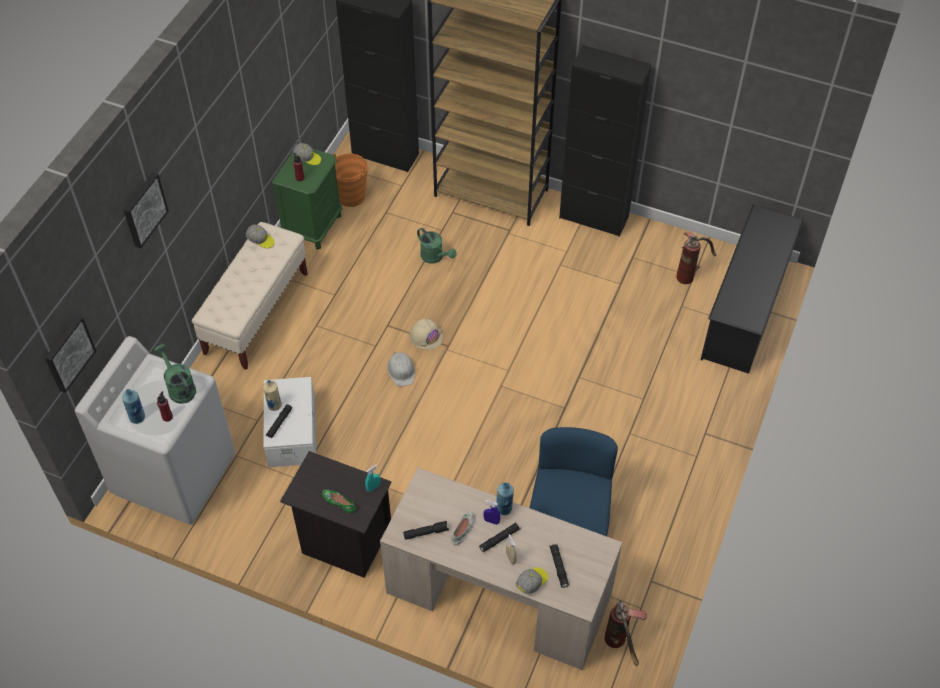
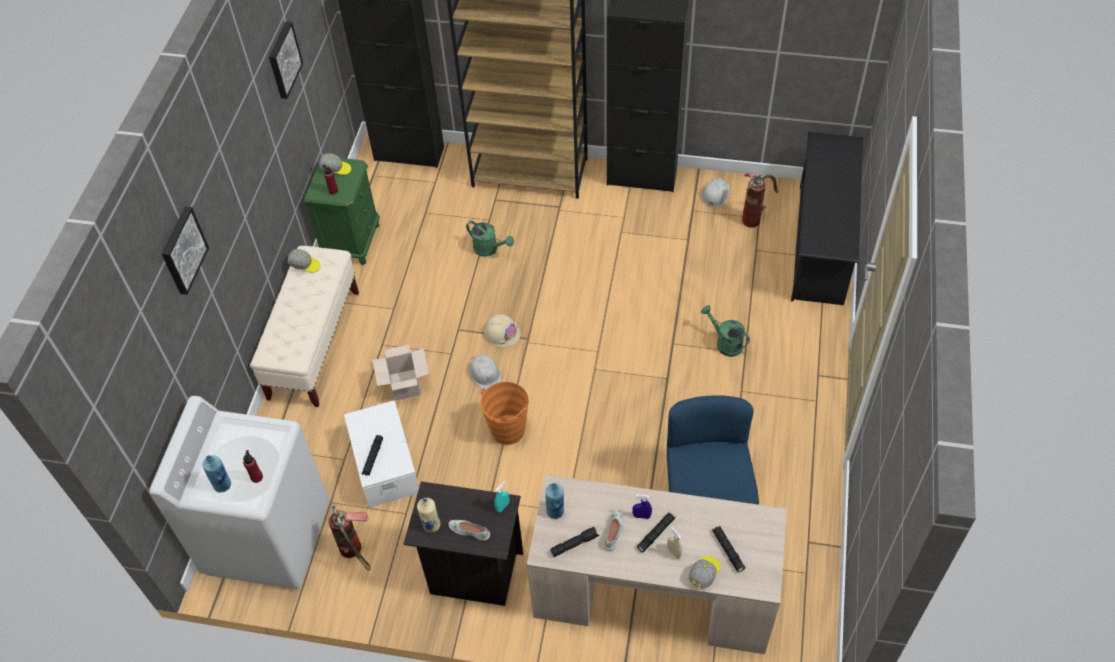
camera: 10 degrees left, 0 degrees up
(68, 353) = (130, 429): picture -> picture (283, 60)
(179, 387) = (262, 441): green watering can -> green watering can (725, 343)
(274, 405) = (362, 439): beige bottle -> beige bottle (431, 525)
(326, 365) = (404, 384): none -> cardboard box
(339, 502) = (469, 530): green shoe -> white shoe
(351, 197) = (384, 204): orange bucket -> orange bucket (507, 430)
(504, 508) = (651, 499): blue bottle -> blue bottle (555, 511)
(621, 644) = (797, 617): fire extinguisher -> fire extinguisher (357, 553)
(658, 246) = (715, 194): none -> white hard hat

